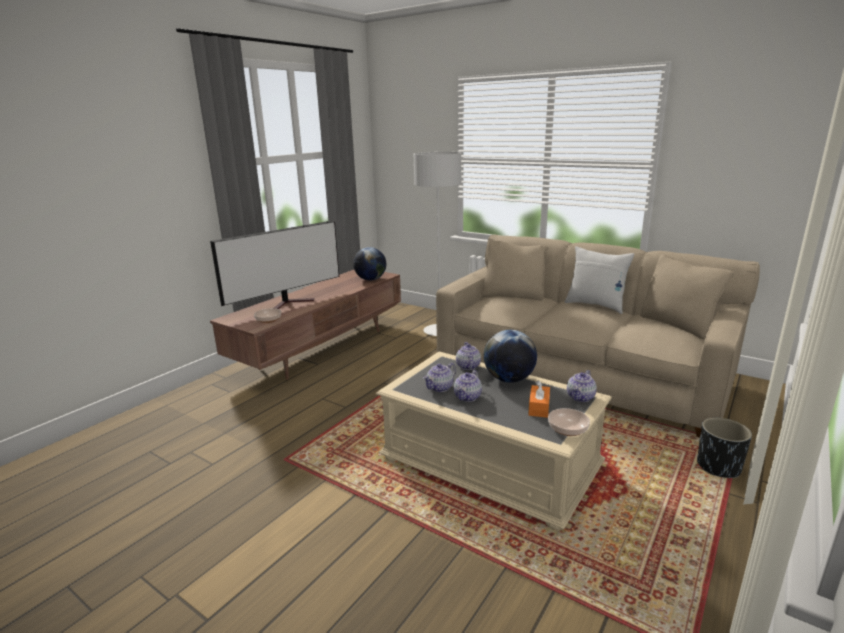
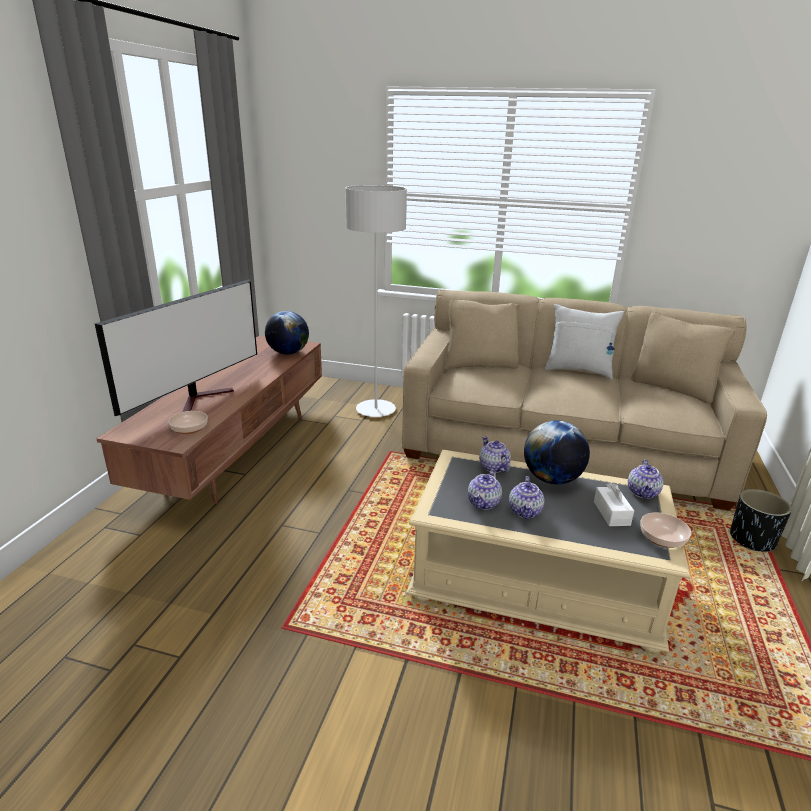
camera: 20 degrees left, 5 degrees up
(539, 407) = (611, 513): orange tissue box -> white tissue box

